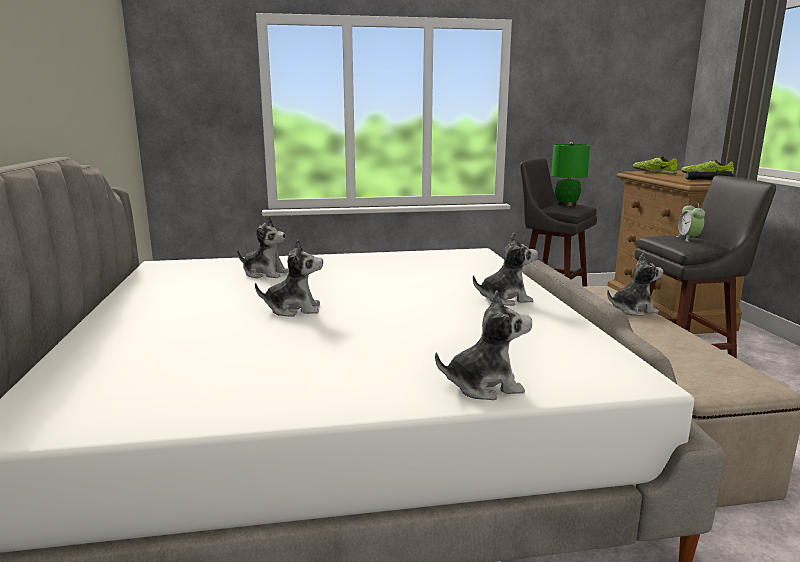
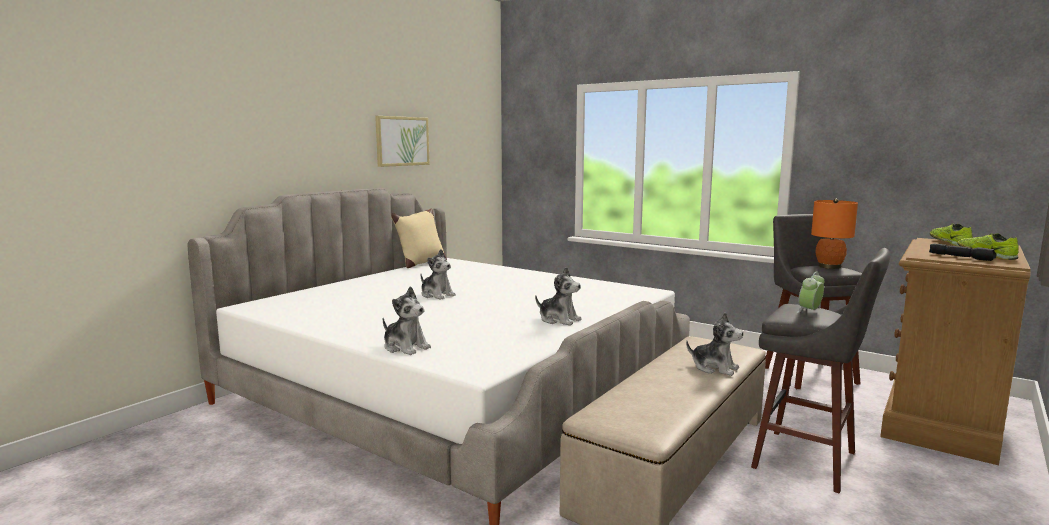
camera: 45 degrees right, 5 degrees down
(59, 76) = (402, 141): none -> picture
(132, 275) = (420, 263): none -> beige pillow
(265, 273) = (479, 275): plush toy -> none
(567, 204) = (829, 266): green table lamp -> orange table lamp

